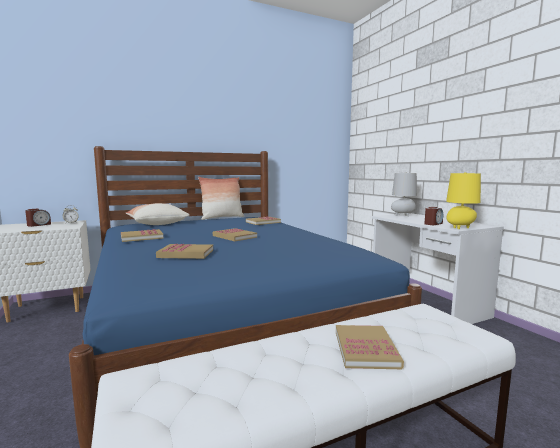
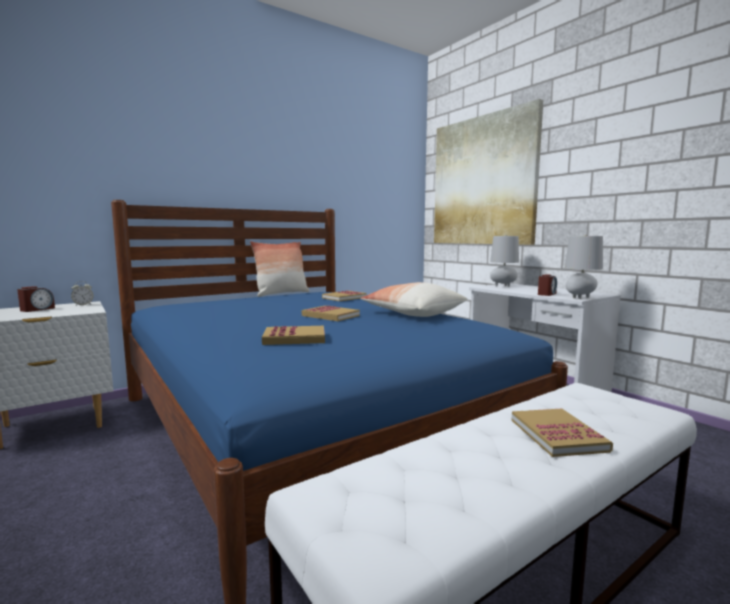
camera: 10 degrees left, 0 degrees up
(141, 237) = (209, 321): book -> none
(157, 223) = (206, 303): pillow -> pillow (413, 314)
(393, 126) = (483, 181): none -> picture
(460, 228) = (581, 298): yellow table lamp -> grey table lamp

